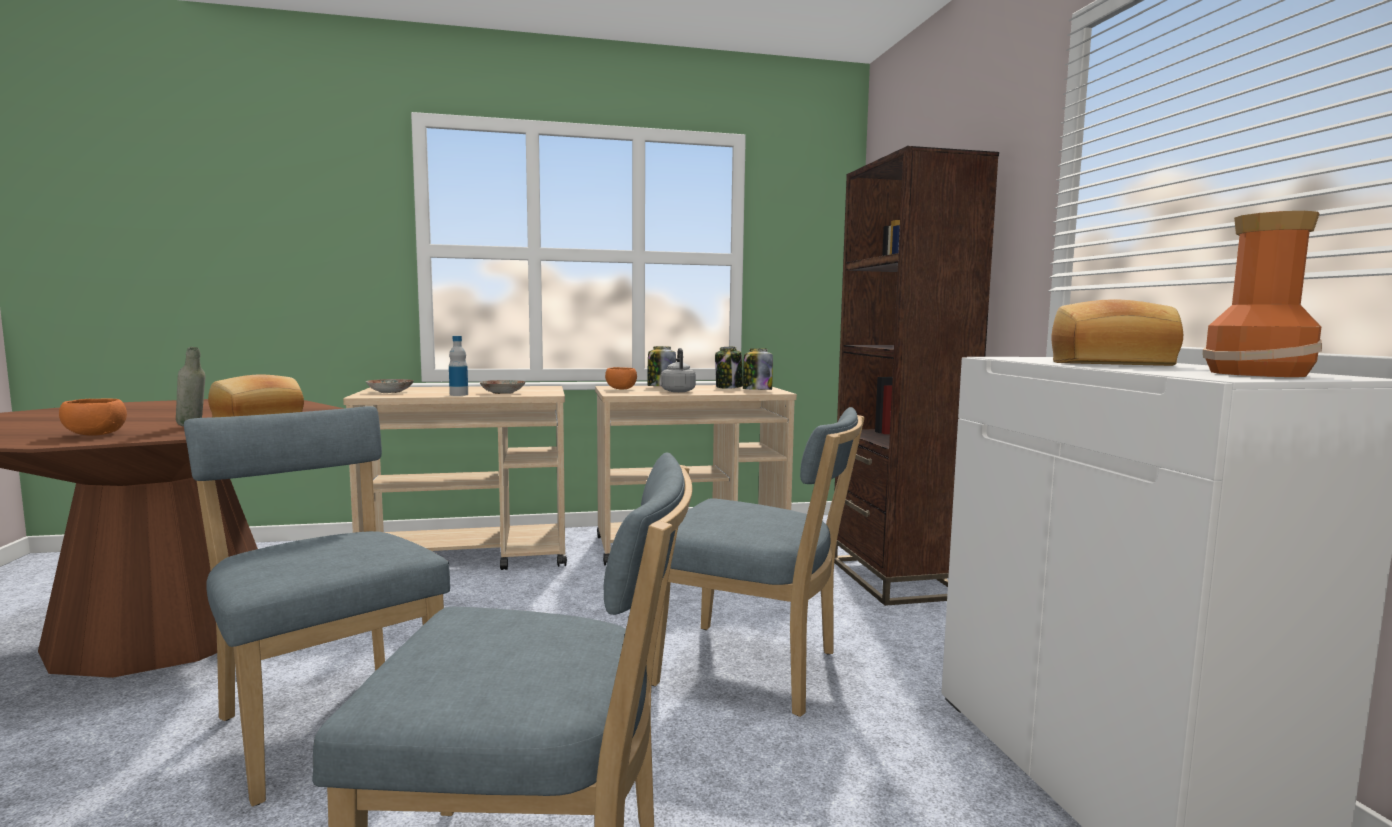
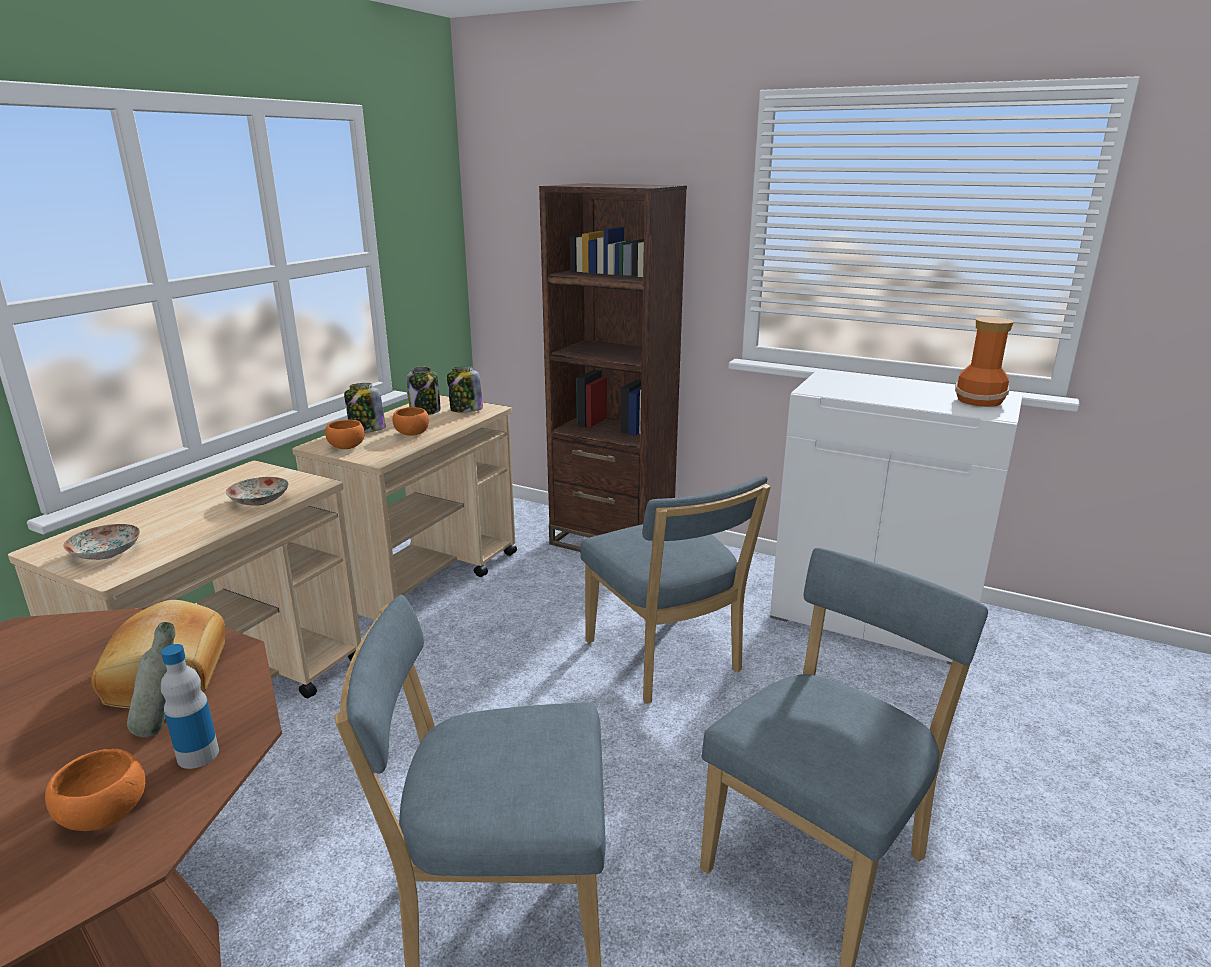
camera: 50 degrees left, 15 degrees up
(459, 395) = (225, 524): bottle -> bottle (198, 755)
(678, 391) = (411, 434): grey kettle -> orange bowl
(755, 670) = (666, 660): blue chair -> blue chair turned 90 degrees clockwise
(1109, 363) = (889, 393): bread -> none

